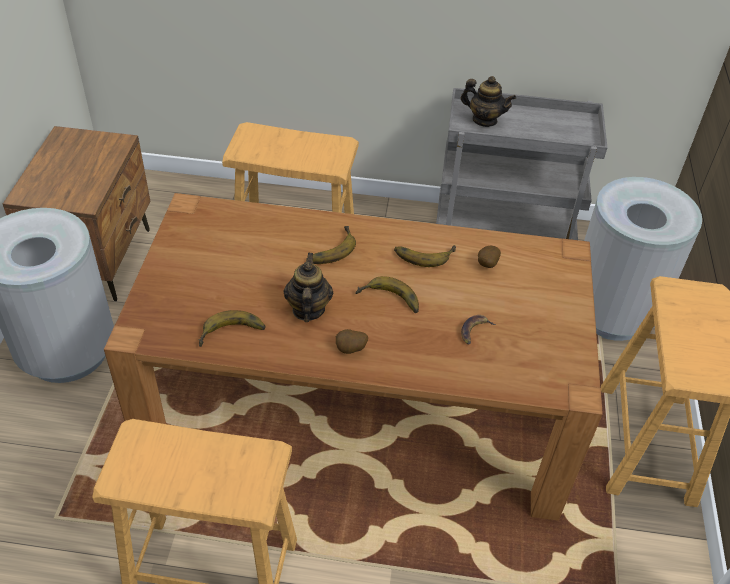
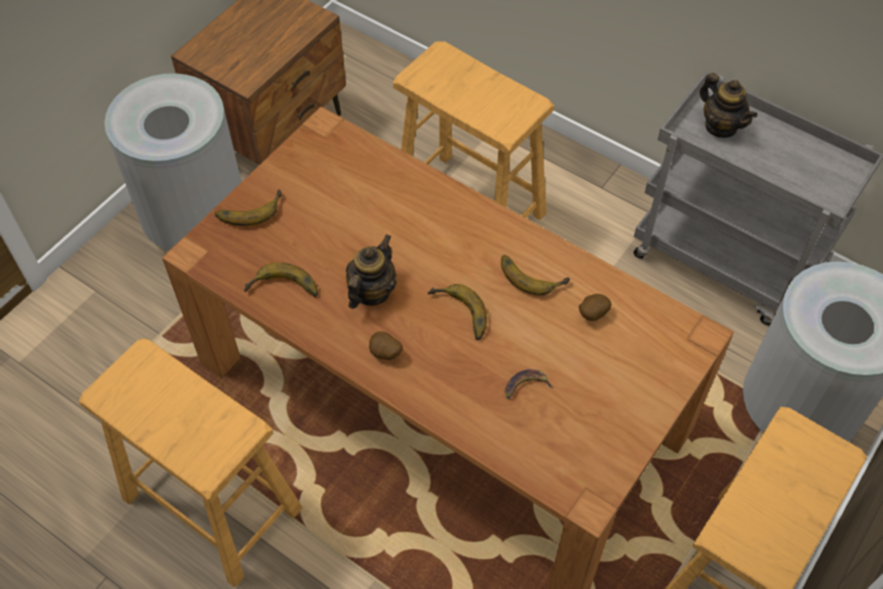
camera: 30 degrees right, 10 degrees up
(329, 249) = (435, 230): banana -> banana (249, 209)

